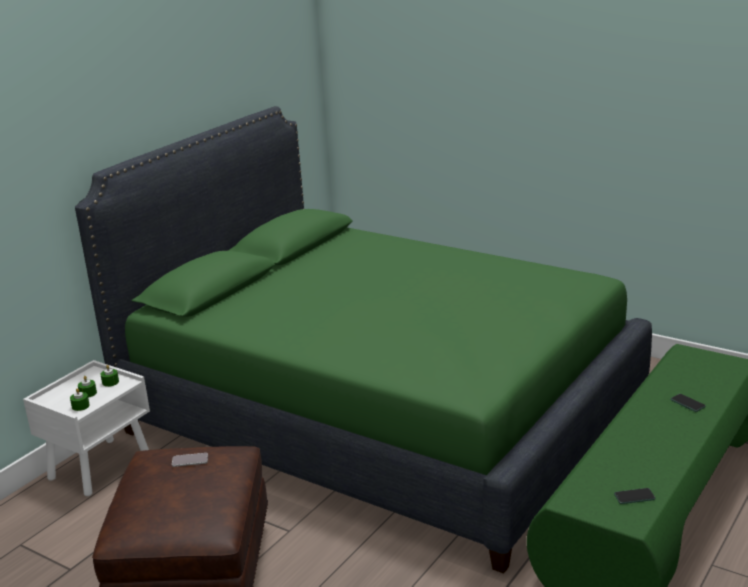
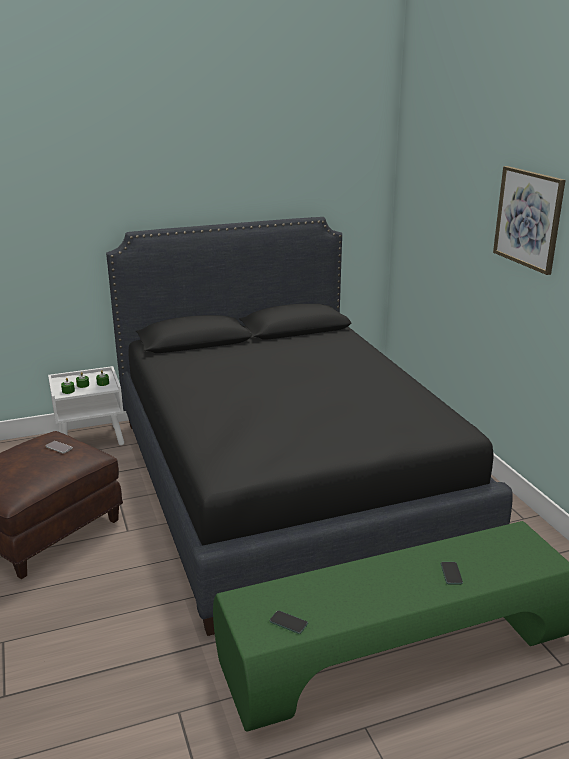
camera: 35 degrees right, 0 degrees up
(381, 416) = (284, 482): green bed -> black bed
(555, 60) = (528, 218): none -> picture

